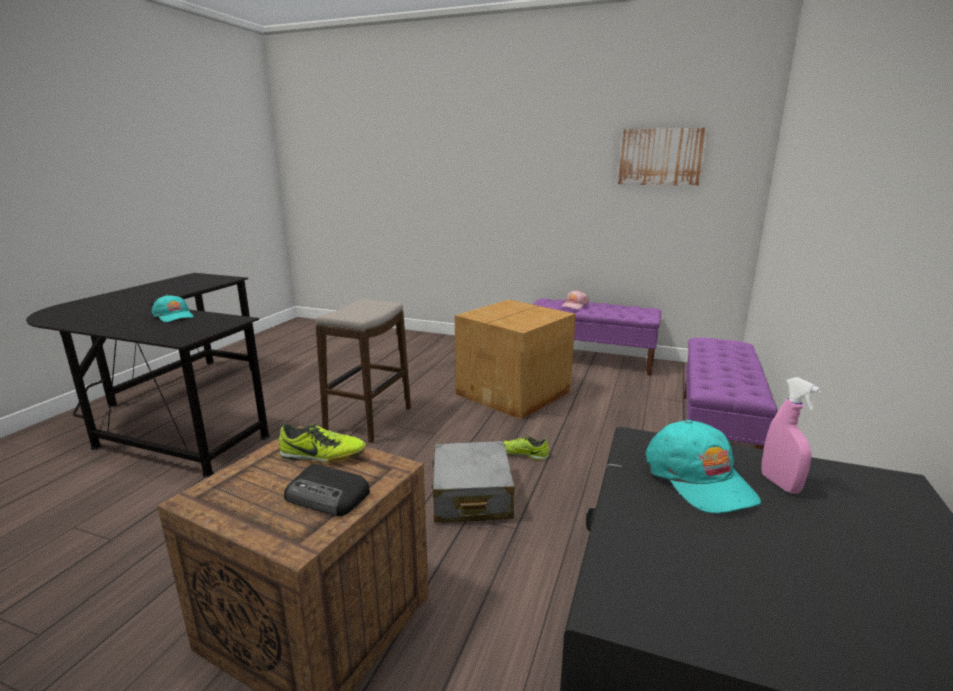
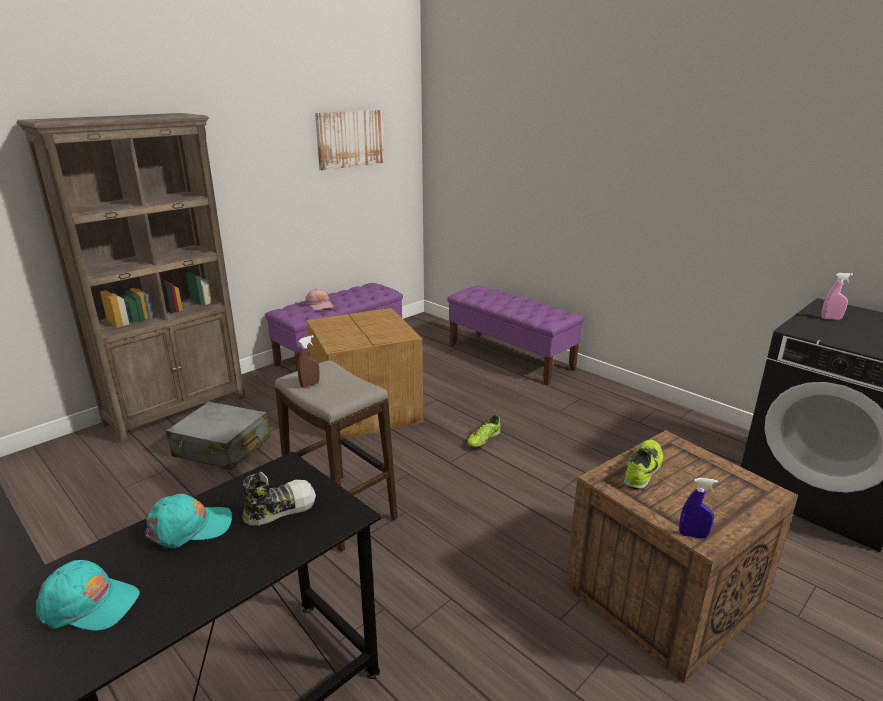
camera: 65 degrees left, 5 degrees up
(190, 326) = (279, 509): none -> shoe
(202, 491) = (693, 535): none -> blue spray bottle
(328, 496) = (708, 474): radio -> none
(356, 306) = (310, 384): none -> brown spray bottle
(447, 341) = (177, 410): none -> brown bookcase
(471, 496) = (531, 480): grey suitcase -> grey suitcase (222, 447)
(699, 478) = (830, 329): turquoise cap -> turquoise cap (89, 604)

